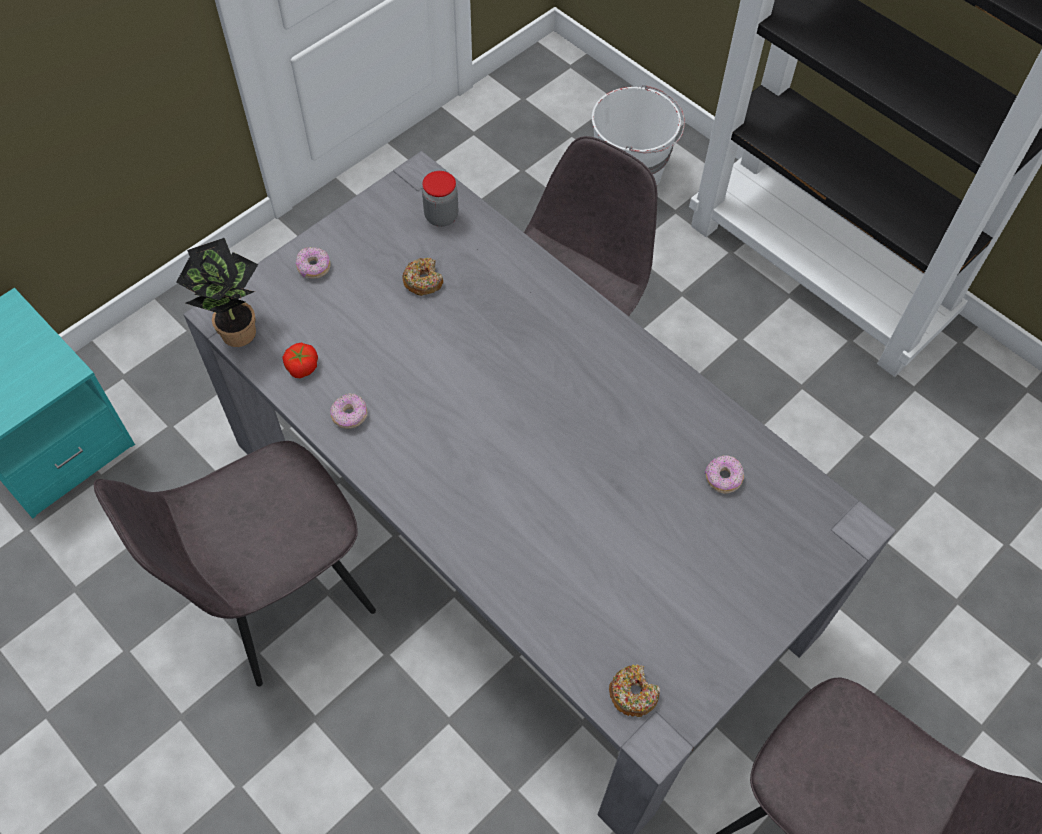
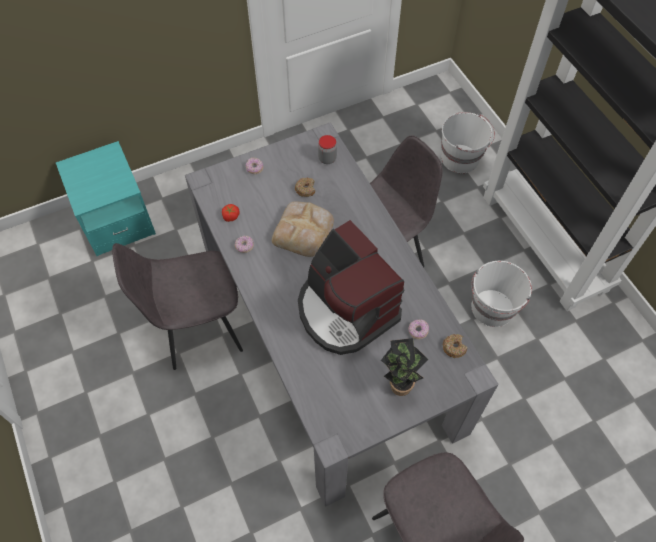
camera: 20 degrees right, 0 degrees up
(235, 329) = (206, 189): potted plant -> potted plant (399, 383)
(449, 356) = (304, 230): none -> bread
(581, 479) = (345, 310): none -> coffee machine
(633, 693) = (329, 421): donut -> donut (454, 347)
(776, 407) = (492, 309): none -> white bucket

